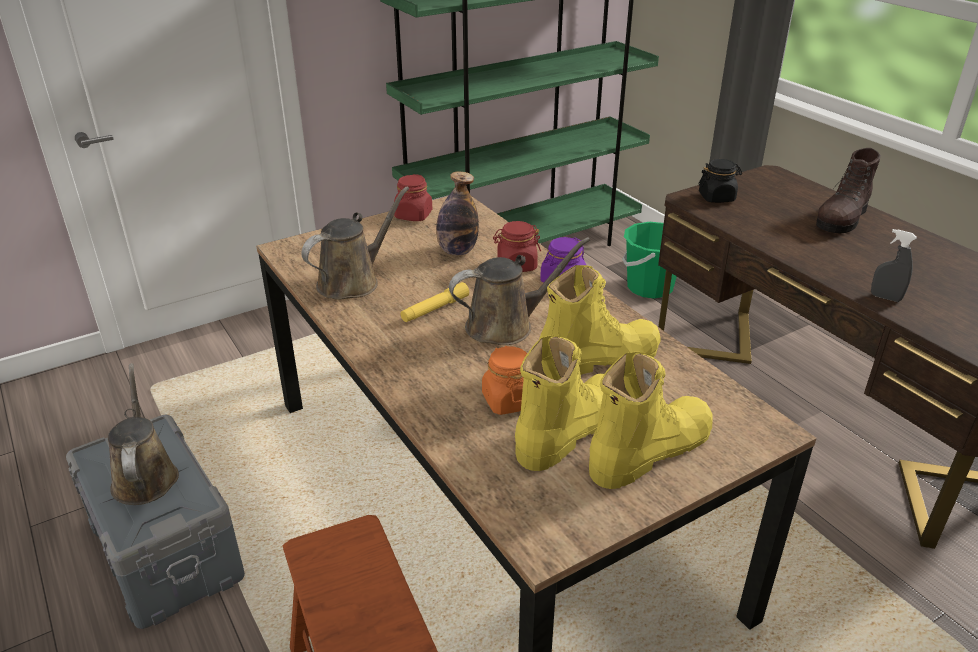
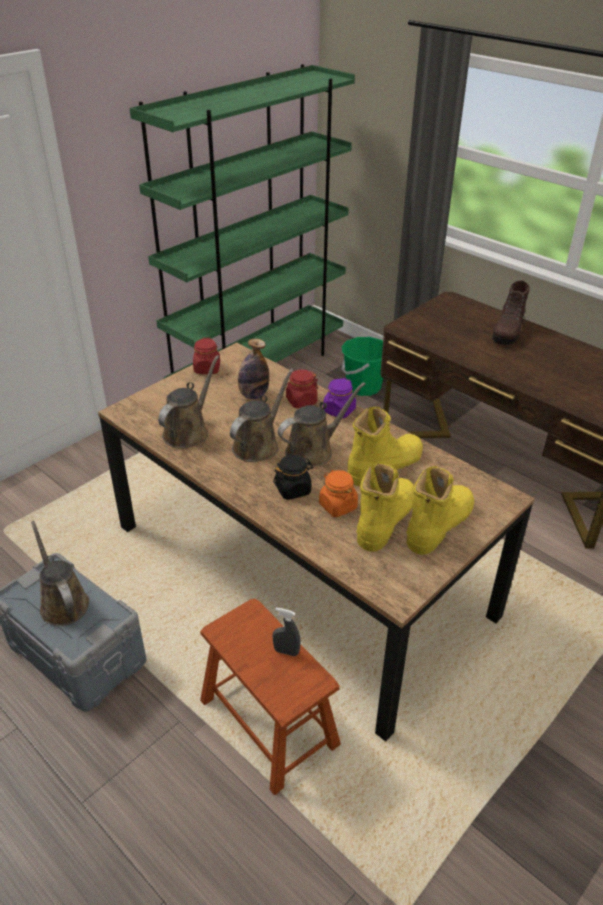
camera: 15 degrees left, 5 degrees up
(435, 309) = (258, 445): yellow flashlight -> brown watering can
(717, 197) = (419, 324): black jar -> black jar (293, 489)
(885, 297) = (550, 391): grey spray bottle -> grey spray bottle (286, 651)

